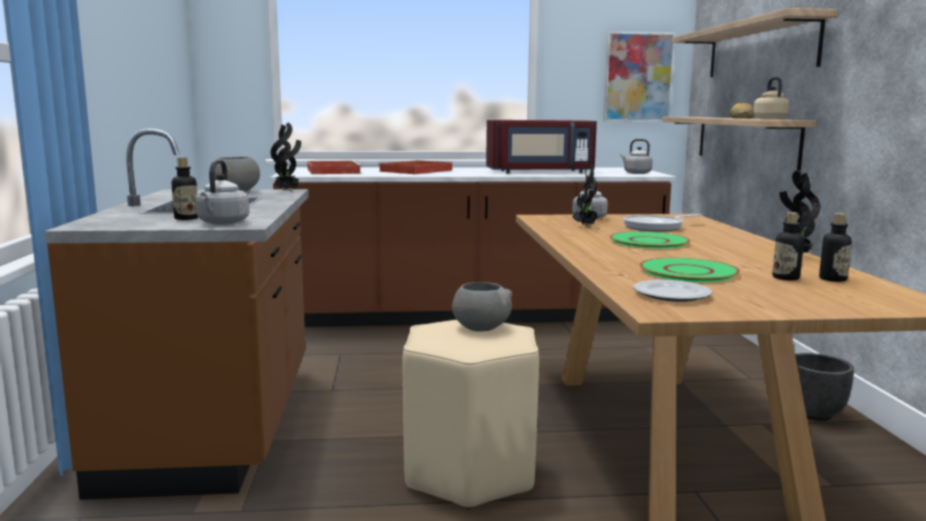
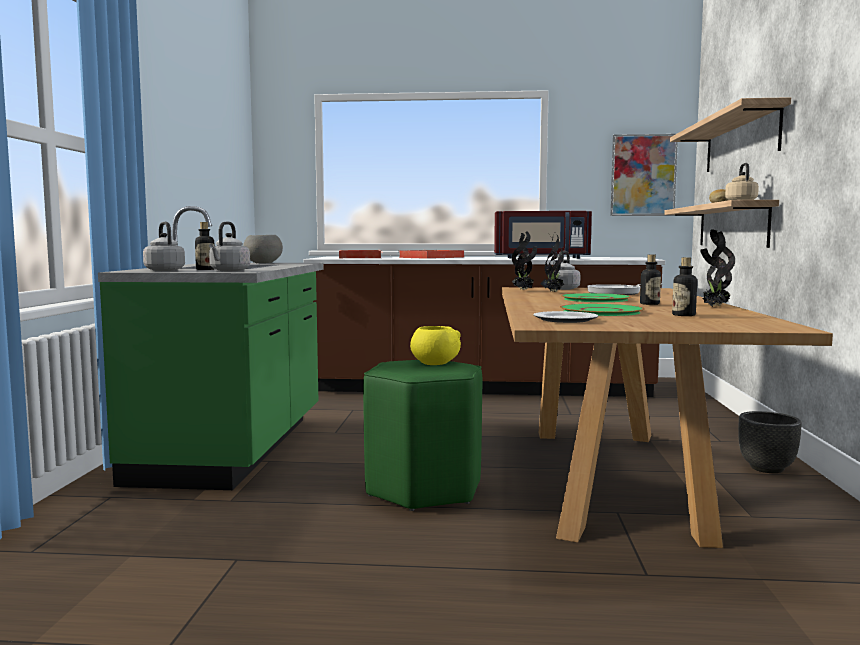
camera: 10 degrees right, 5 degrees down
(218, 423) = (234, 448): brown counter -> green counter
(287, 191) = (304, 263): potted plant -> potted plant (523, 290)
(470, 472) = (425, 489): beige stool -> green stool
(480, 328) = (434, 363): grey bowl -> yellow bowl
(636, 173) = (630, 258): grey kettle -> grey kettle (164, 270)
(832, 279) = (726, 316): bottle -> bottle (649, 304)

